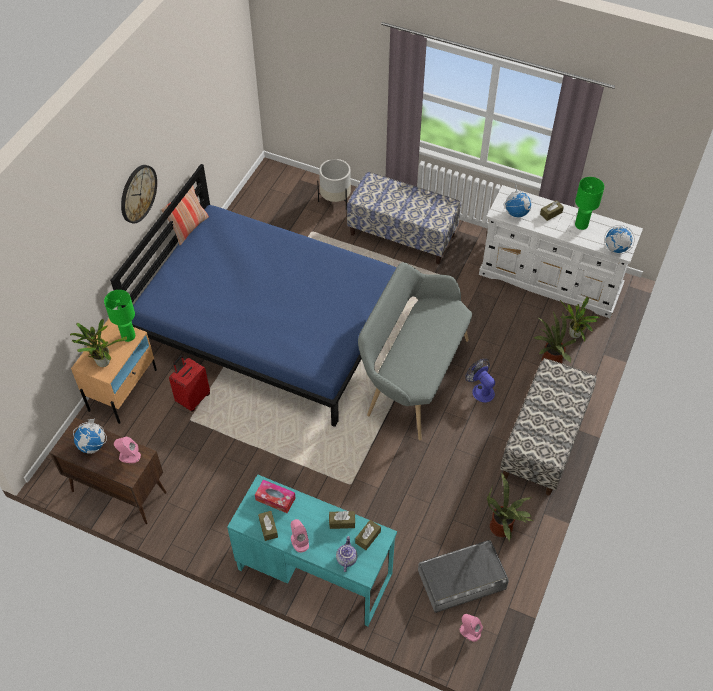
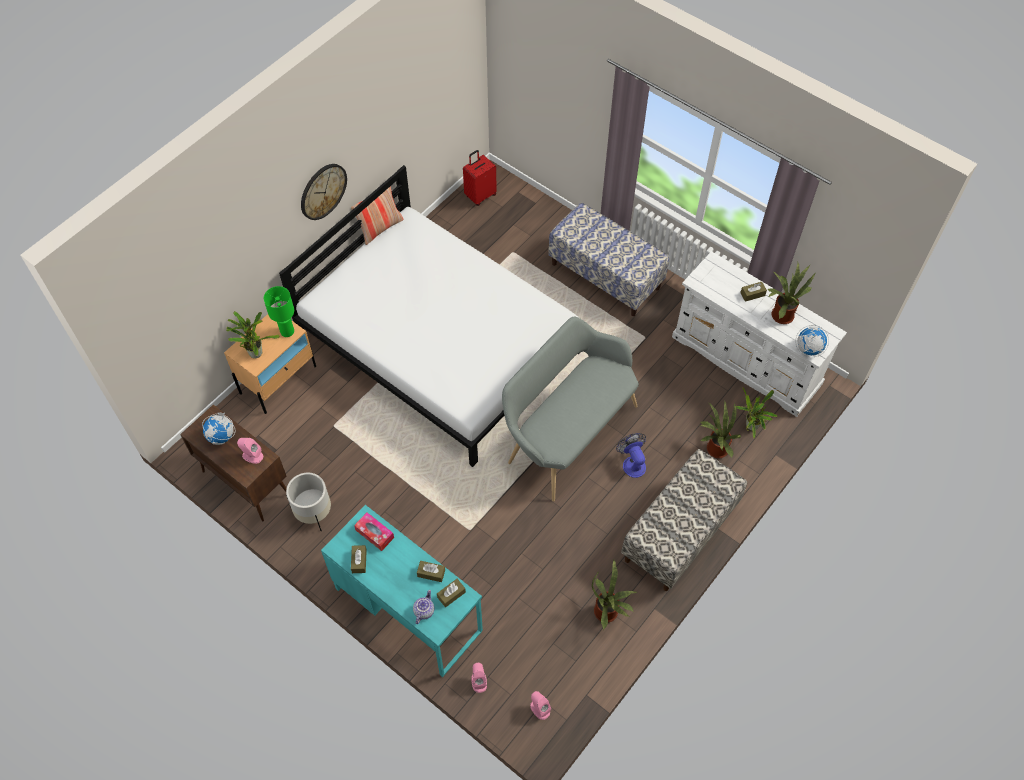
camera: 15 degrees right, 5 degrees up
(193, 398) = (342, 404): red suitcase -> red suitcase (480, 195)
(269, 323) = (440, 343): blue bed -> white bed
(299, 541) = (384, 582): pink speaker -> pink speaker (479, 681)
(335, 199) = (548, 222): white planter -> white planter (313, 512)
(462, 579) = (549, 654): grey storage box -> none
(516, 213) = (715, 285): globe -> none
(581, 225) = (780, 314): green table lamp -> potted plant

